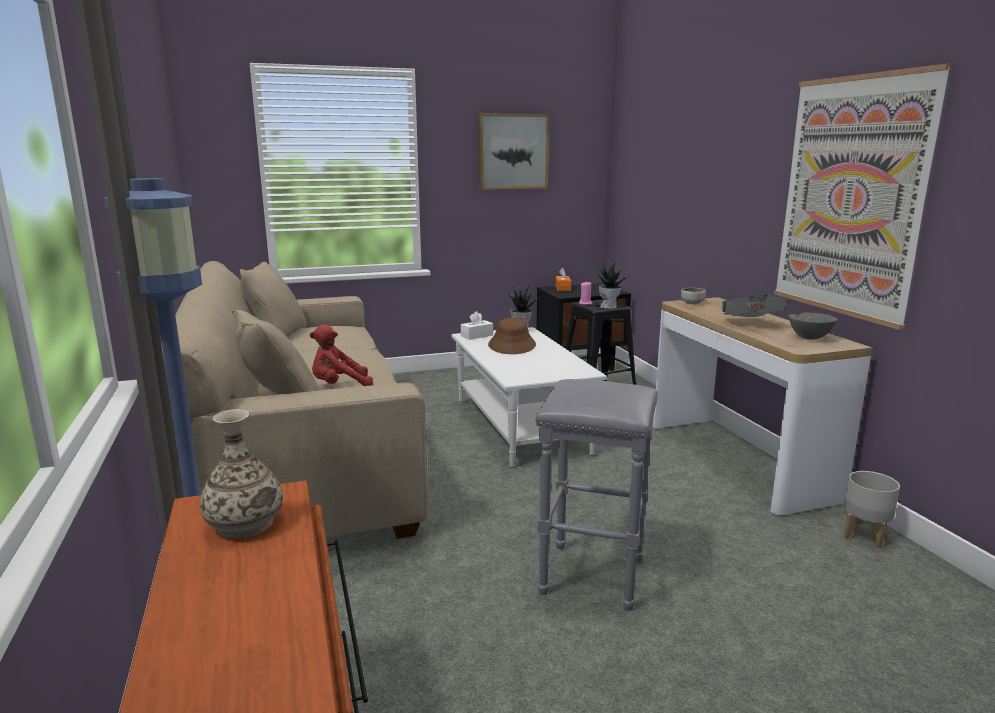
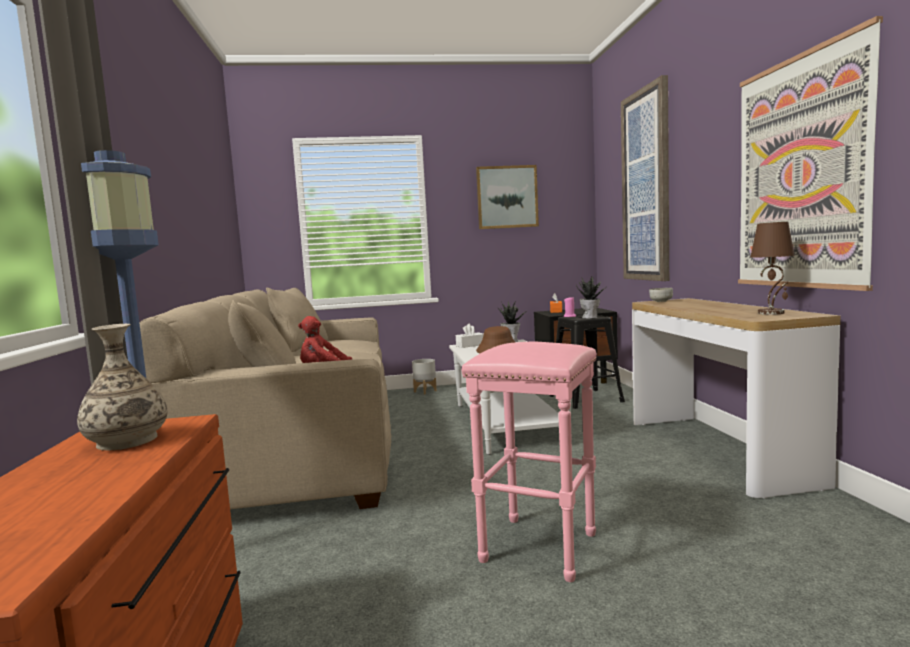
camera: 10 degrees right, 10 degrees down
(593, 577) = (540, 548): grey stool -> pink stool
(679, 162) = (646, 186): none -> picture
(751, 324) = (713, 308): newspaper -> none
(809, 338) = (772, 313): grey bowl -> brown table lamp
(864, 535) = (856, 519): grey planter -> grey planter (425, 391)

